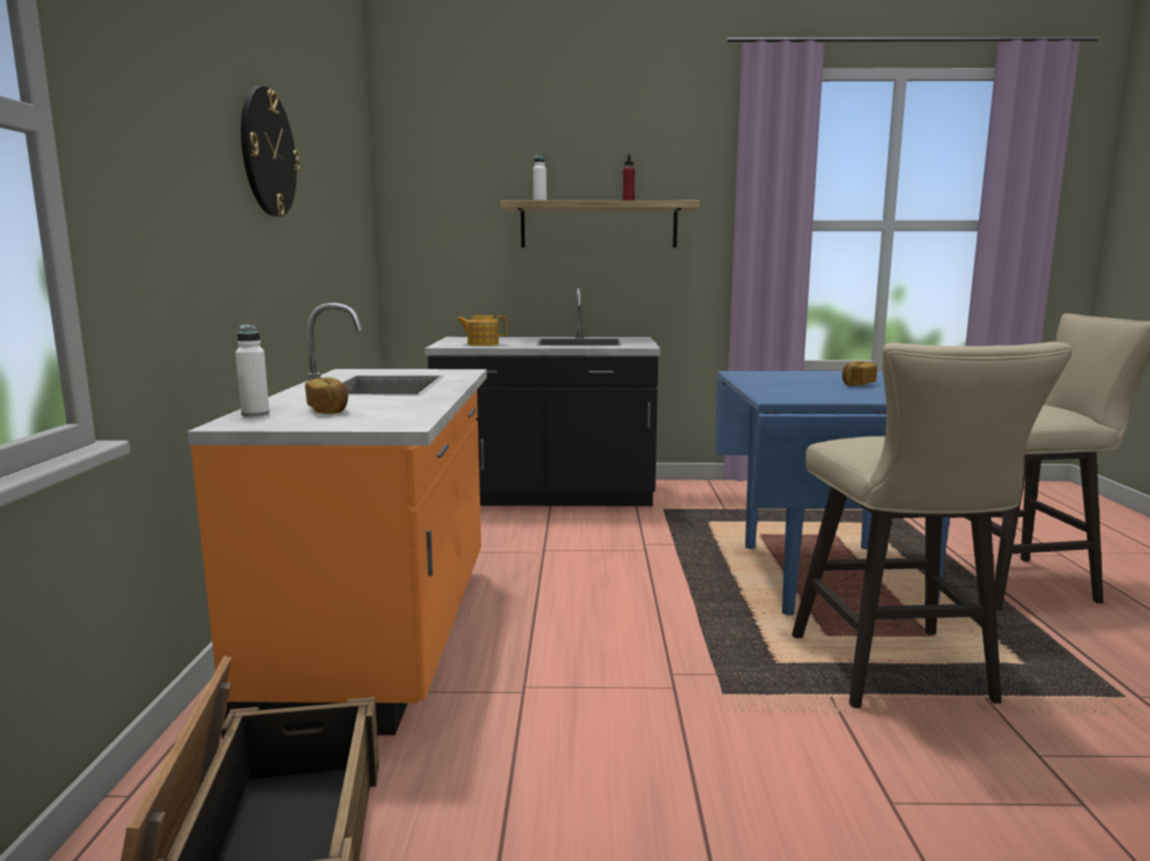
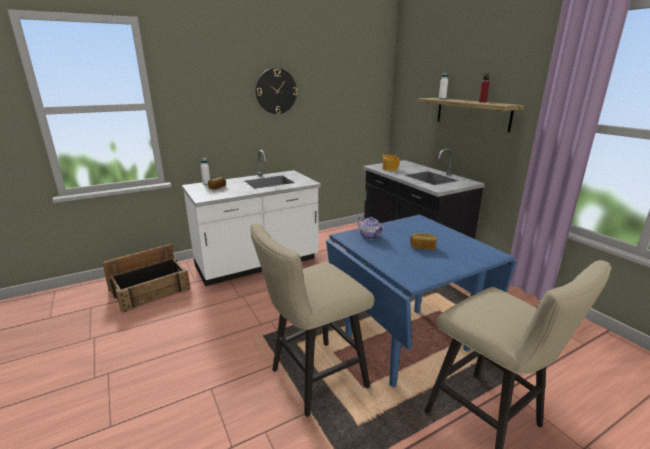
camera: 60 degrees right, 10 degrees up
(384, 636) = (257, 264): orange counter -> white counter
(792, 392) = (370, 236): none -> teapot

